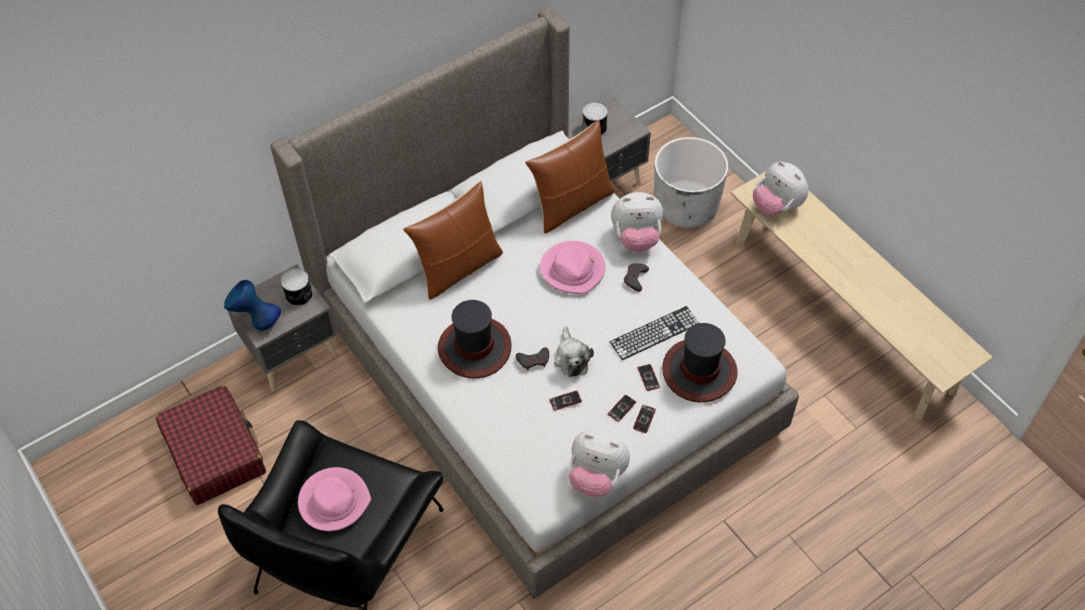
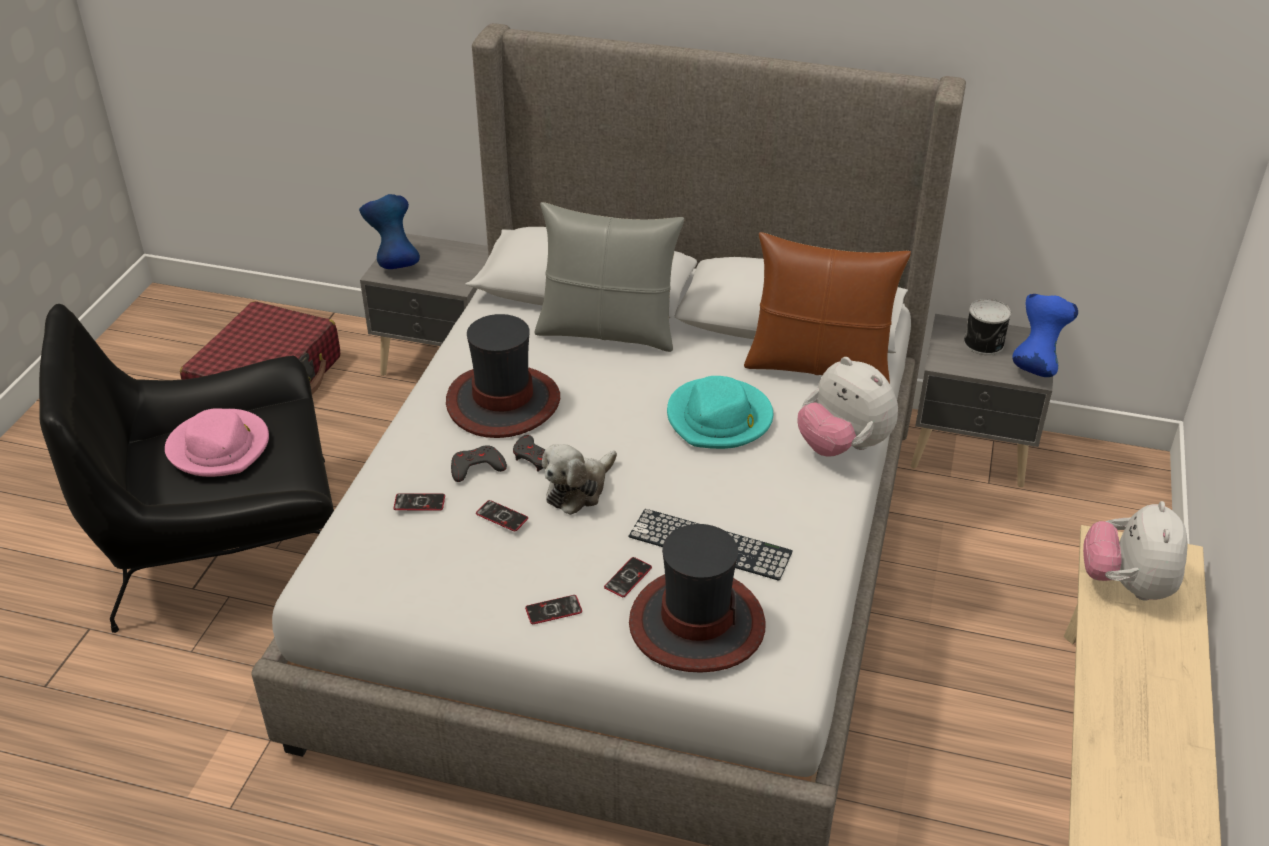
camera: 50 degrees right, 15 degrees down
(300, 295) = (459, 270): can -> none
(458, 267) = (607, 331): brown pillow -> grey pillow
(573, 269) = (720, 418): pink hat -> turquoise hat
(596, 476) = (411, 613): plush toy -> none
(621, 408) = (548, 578): phone -> phone (419, 503)
(628, 123) = (1035, 365): none -> blue vase
(635, 278) = (776, 479): grey game controller -> grey game controller (476, 467)
(685, 206) = (1050, 549): white planter -> none

